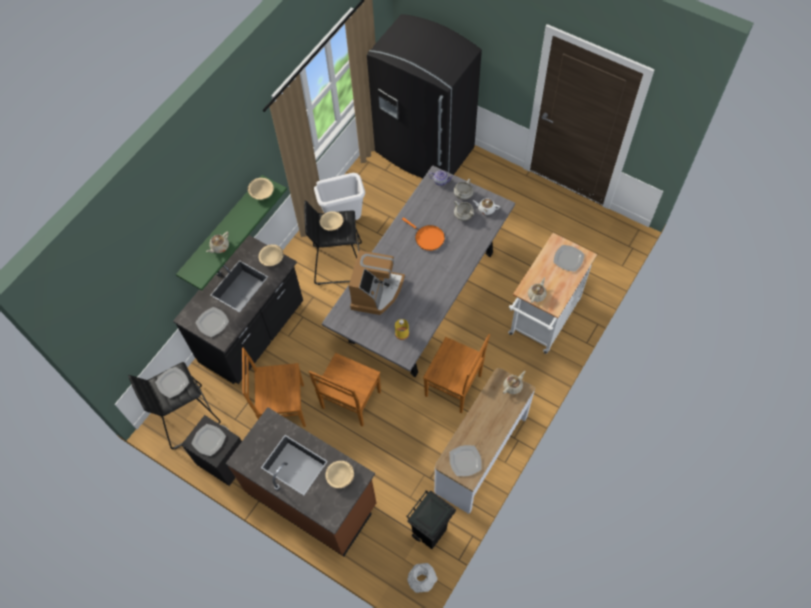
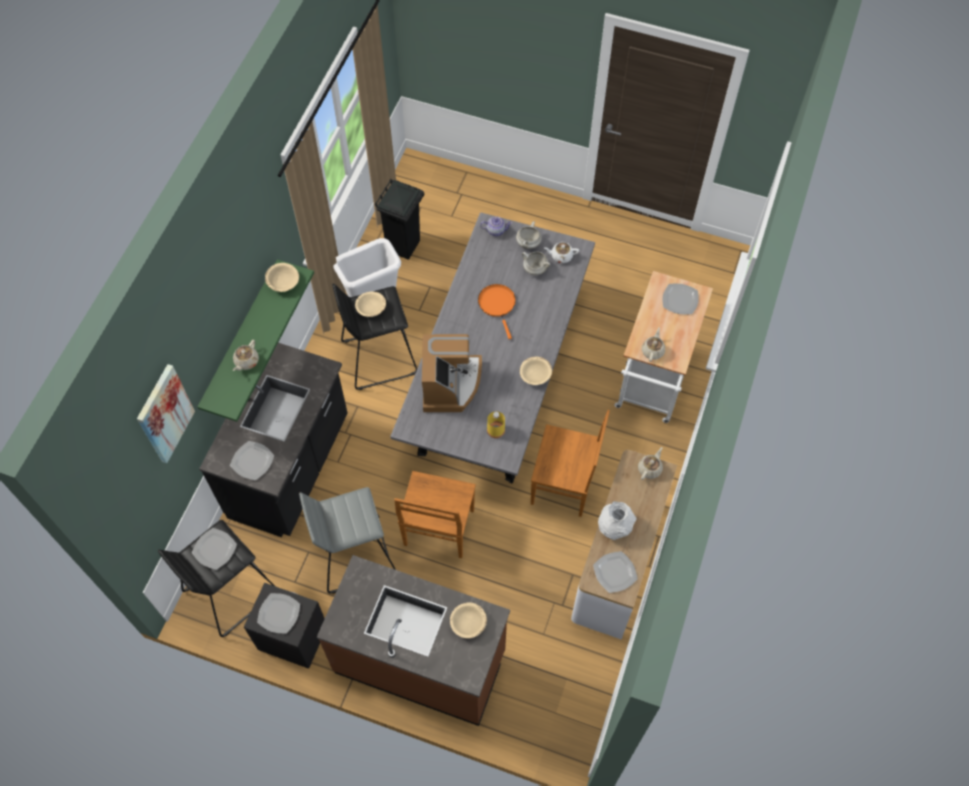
camera: 15 degrees left, 0 degrees up
(143, 274) = (164, 414): none -> picture
(272, 259) = (309, 365): beige bowl -> beige bowl (535, 375)
(282, 407) = (352, 554): brown chair -> grey stool
(422, 580) = (583, 733): white vase -> white vase (614, 526)
(423, 151) = (453, 197): black fridge -> none
(427, 238) = (497, 304): orange frying pan -> orange frying pan turned 135 degrees counterclockwise
(430, 532) = (579, 672): black trash can -> black trash can (404, 246)

